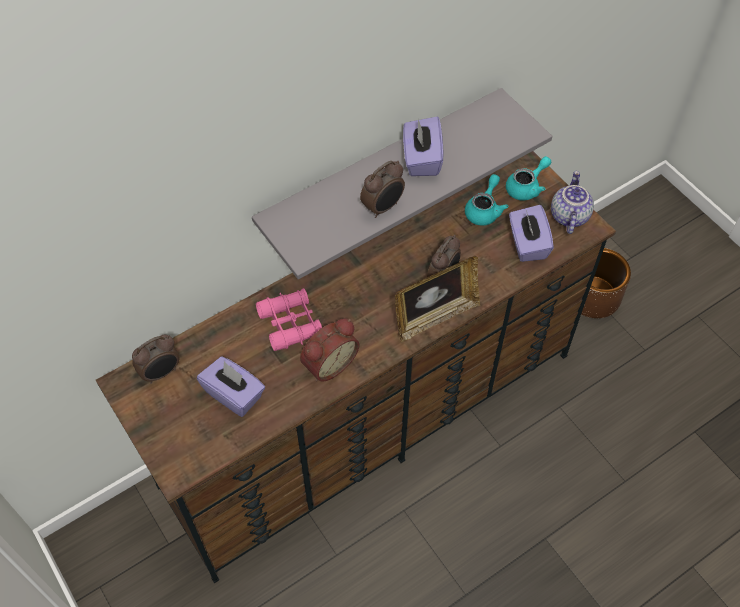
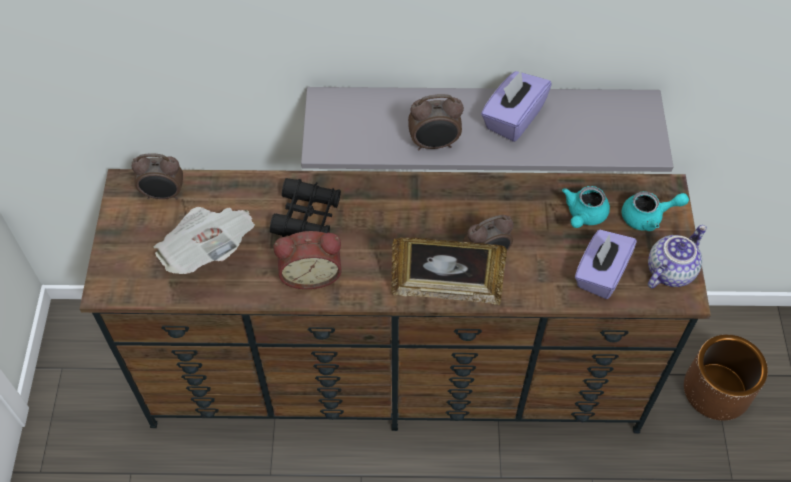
camera: 35 degrees right, 0 degrees up
(234, 394) = (207, 251): purple tissue box -> newspaper
(290, 324) = (307, 217): pink binoculars -> black binoculars
(484, 210) = (583, 215): turquoise teapot -> turquoise teapot turned 150 degrees clockwise

